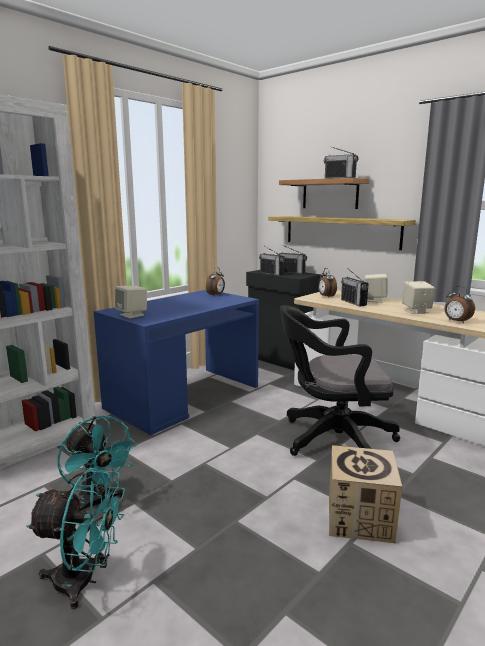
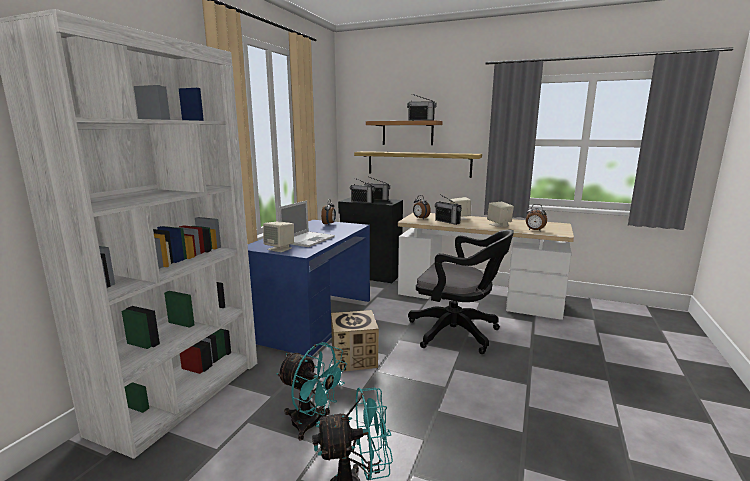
camera: 20 degrees left, 0 degrees up
(172, 308) = (308, 239): none -> laptop
(331, 439) = (458, 333): black office chair -> black office chair turned 135 degrees counterclockwise
(360, 518) = (520, 387): cardboard box -> cardboard box (354, 358)

